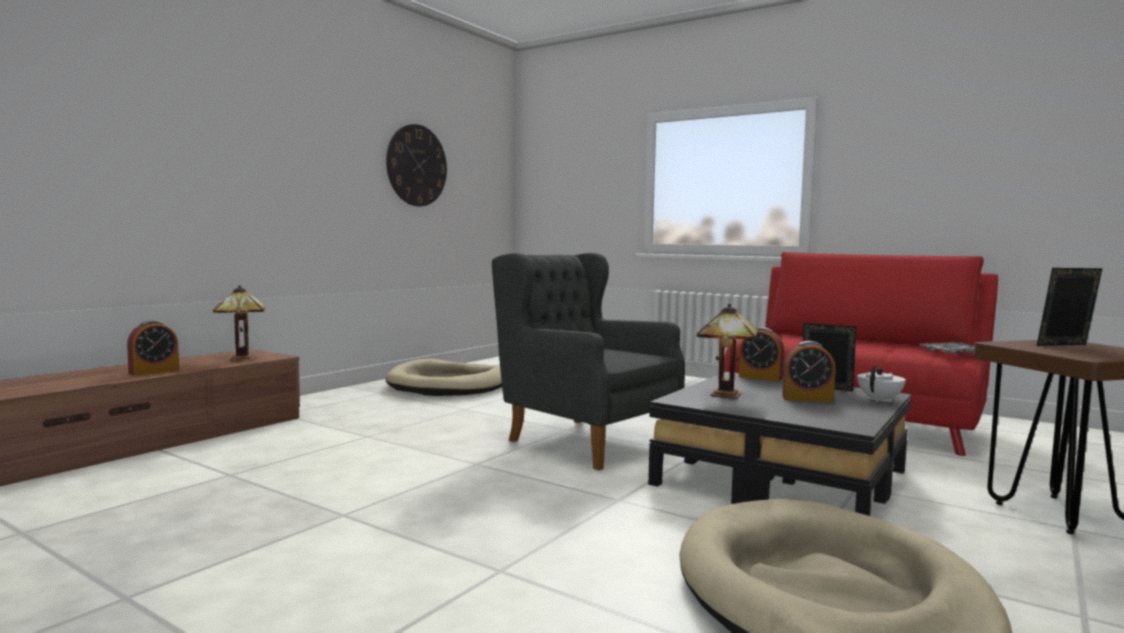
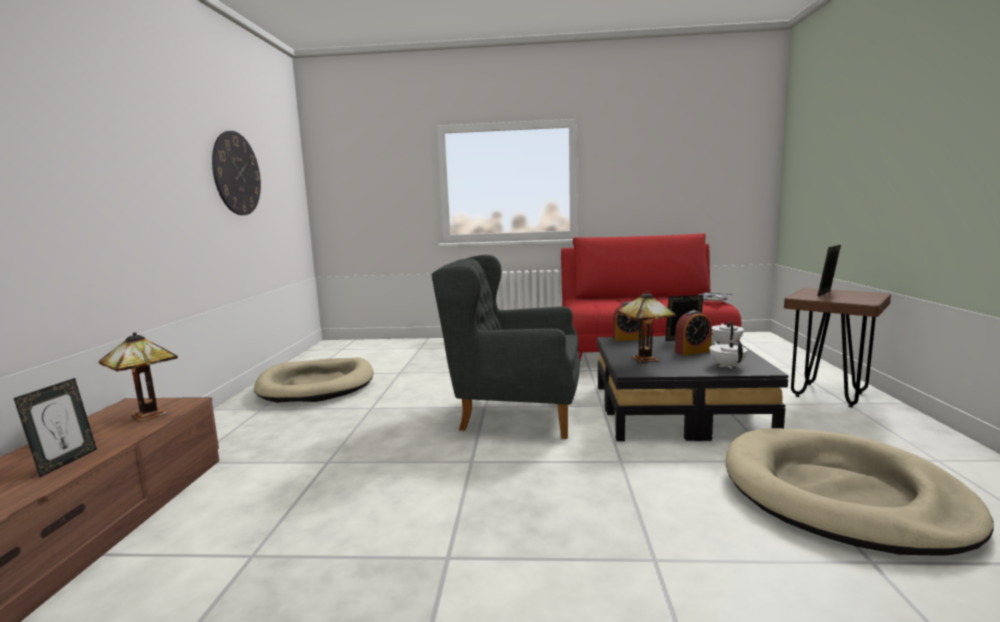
camera: 30 degrees left, 5 degrees up
(154, 371) = (65, 462): alarm clock -> picture frame
(812, 416) = (727, 366): none -> white teapot

